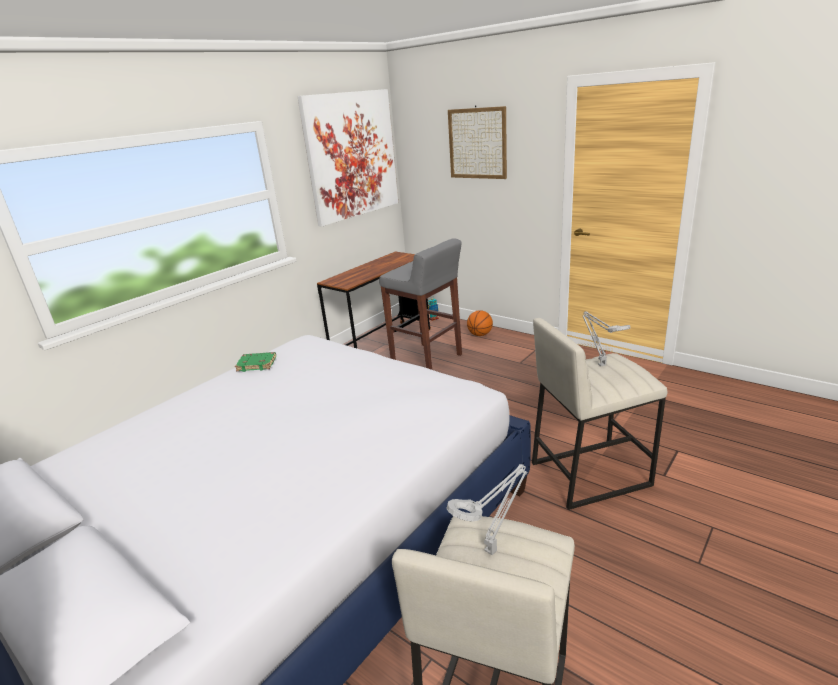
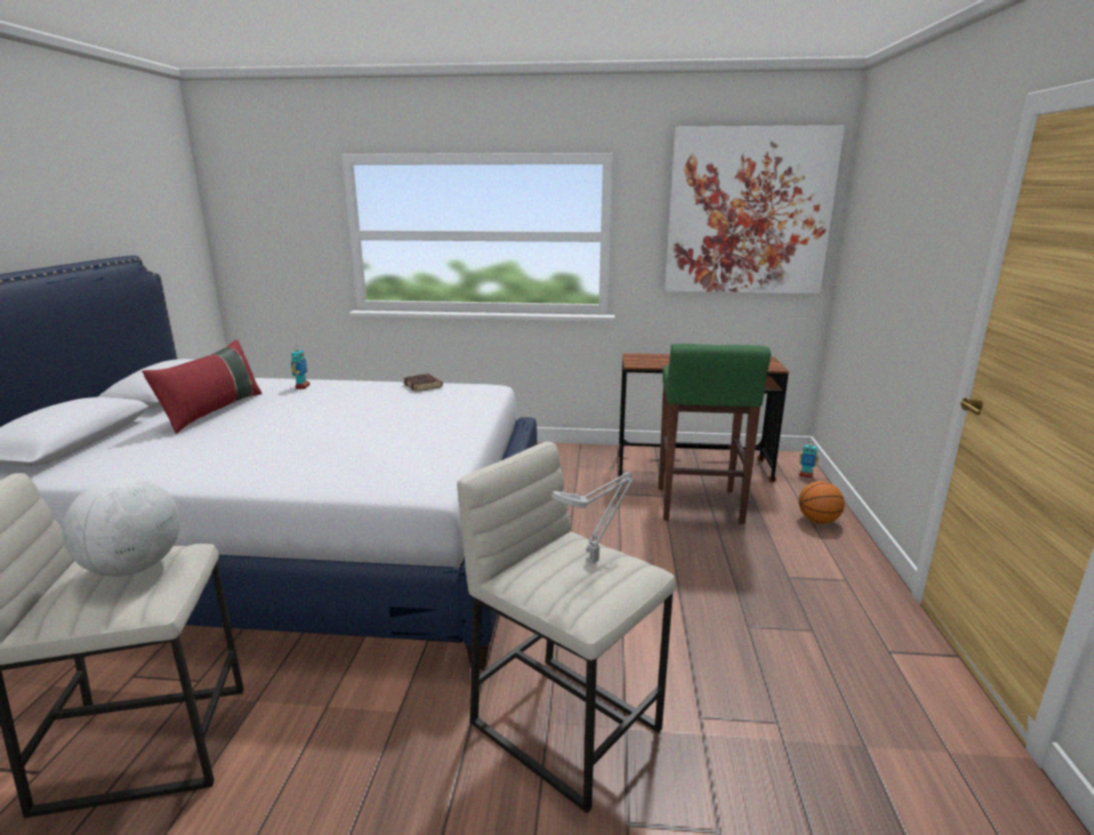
camera: 55 degrees right, 5 degrees down
(145, 488) = (214, 411): none -> red pillow
(153, 425) = (302, 386): none -> toy robot
(257, 364) = (423, 385): green book -> brown book
(427, 360) = (699, 506): grey stool -> green stool
(477, 142) = (908, 214): picture -> none
(492, 549) = (134, 568): grey table lamp -> globe

